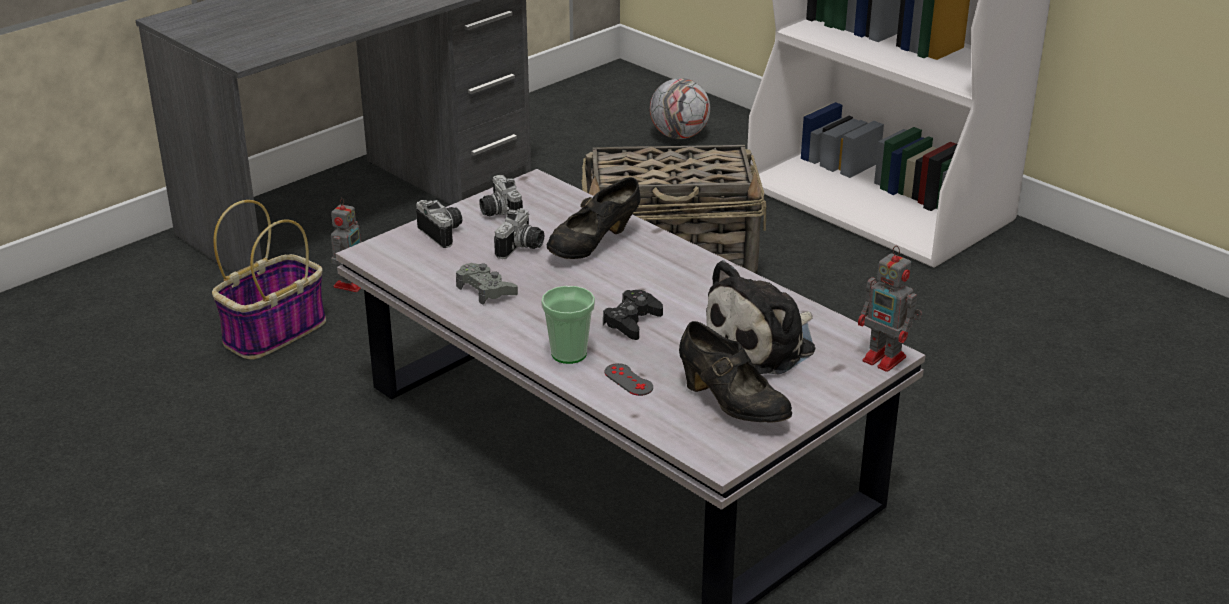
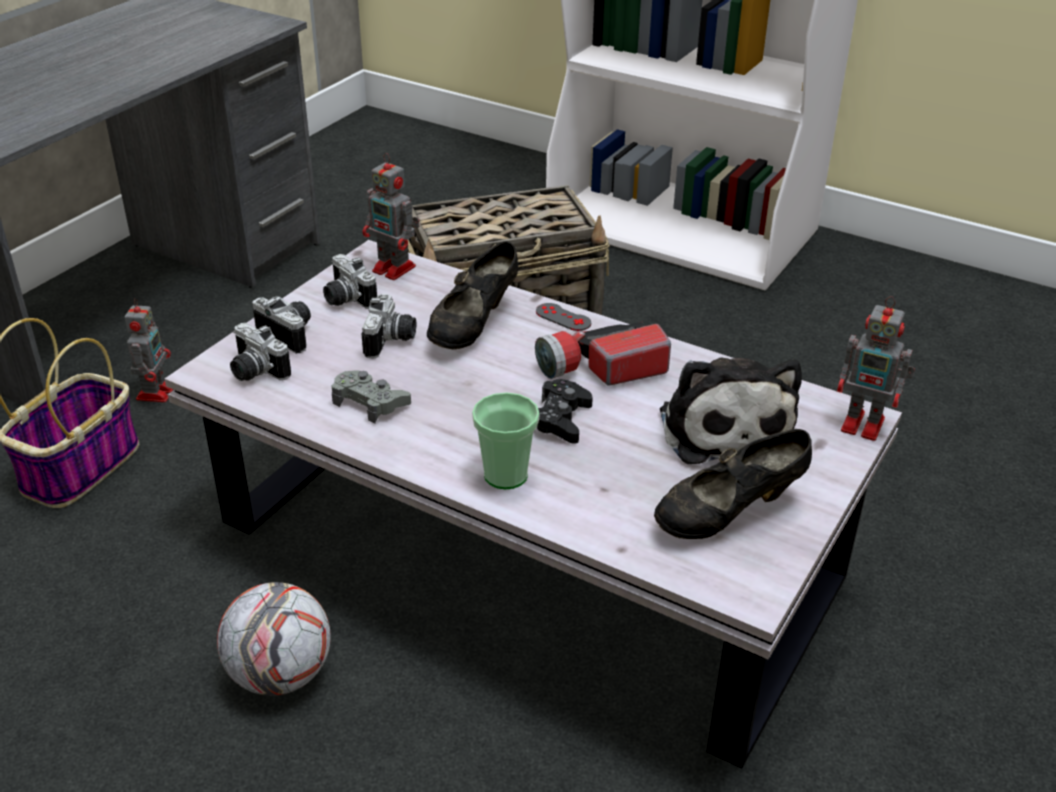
camera: 15 degrees left, 5 degrees up
(405, 257) = (254, 372): none -> camera
(549, 194) = (395, 269): none -> toy robot
(628, 380) = (592, 500): grey game controller -> grey game controller (563, 317)
(679, 136) = (457, 180): football -> football (281, 675)
(685, 290) = (602, 369): none -> flashlight
(732, 405) = (728, 515): black shoe -> black shoe turned 120 degrees clockwise
(763, 344) = (723, 426): plush toy -> plush toy turned 45 degrees counterclockwise

